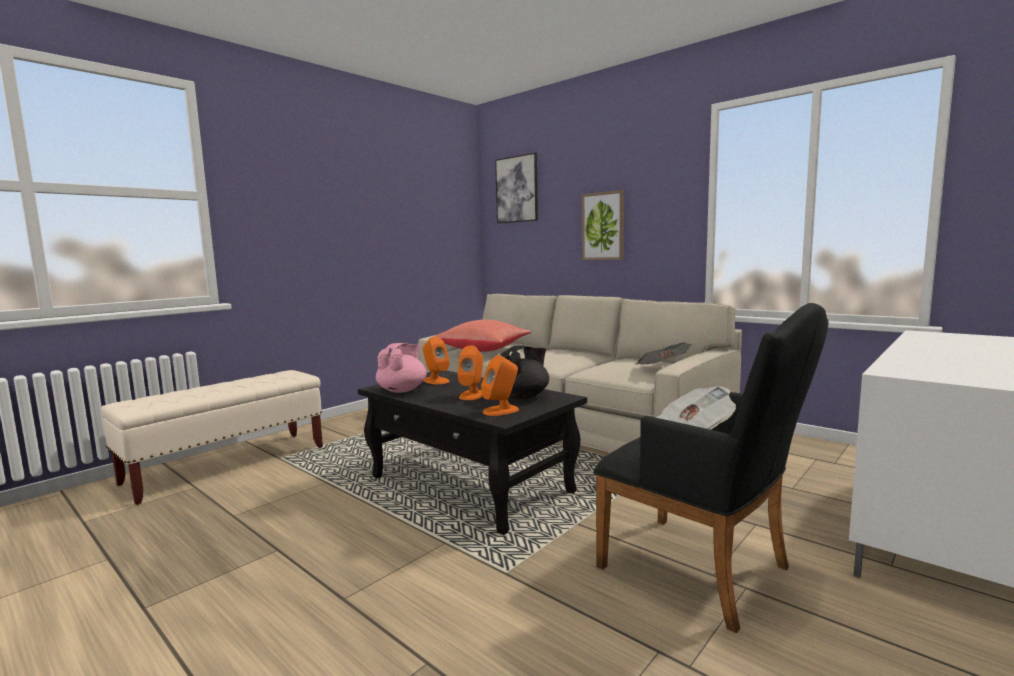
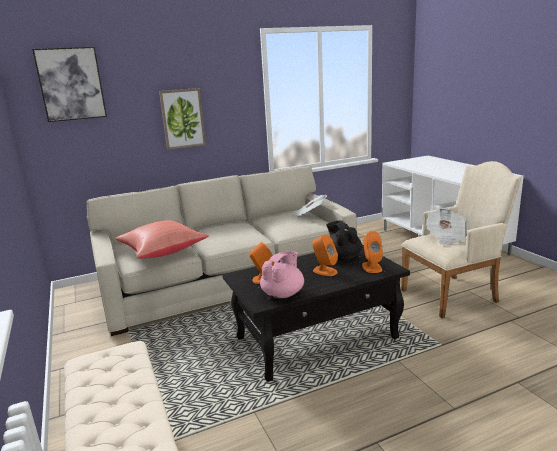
camera: 65 degrees left, 10 degrees up
(402, 390) = (283, 294): pink teapot -> pink teapot turned 75 degrees clockwise
(704, 572) = (453, 294): black armchair -> beige armchair

